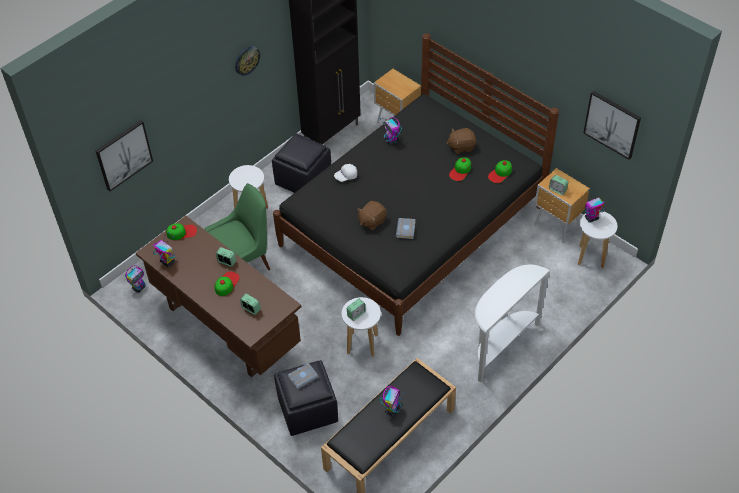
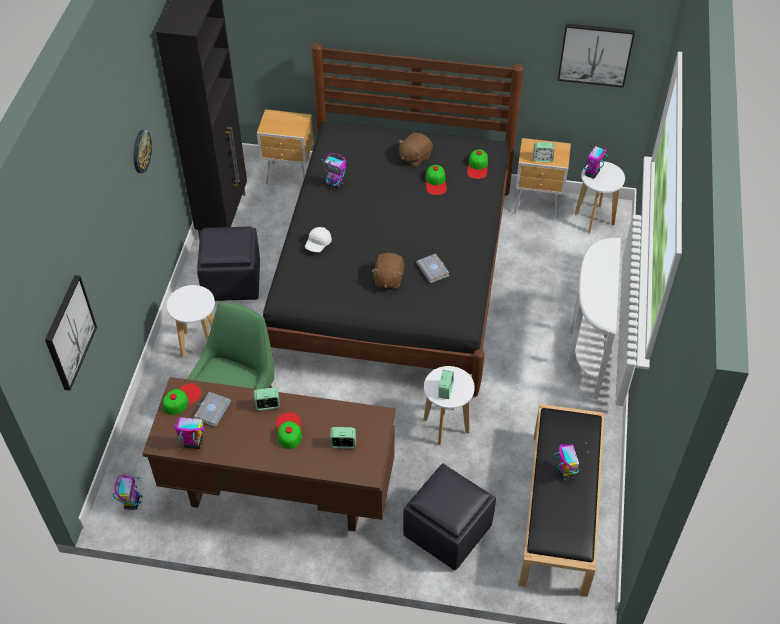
camera: 35 degrees left, 0 degrees up
(303, 376) = (444, 491): grey book -> grey book (212, 410)

